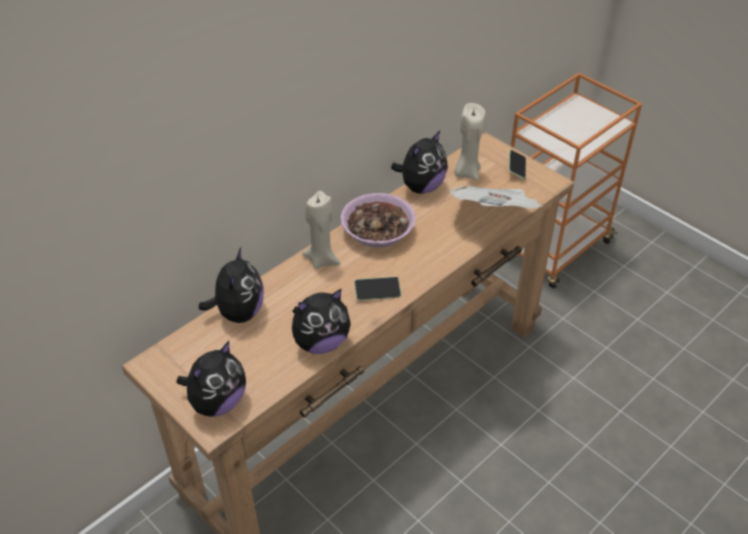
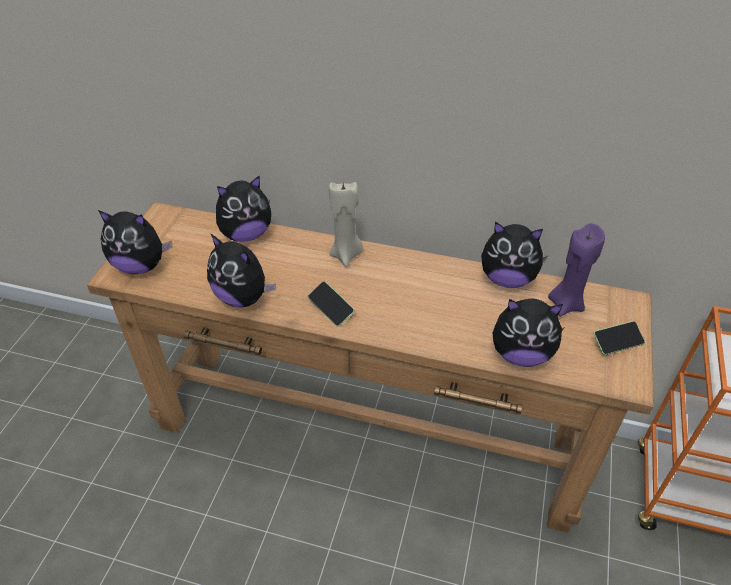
camera: 60 degrees right, 0 degrees up
(378, 231) = (415, 275): bowl -> none
(466, 172) = (566, 304): beige candle -> purple candle
(495, 215) = (521, 354): newspaper -> plush toy

